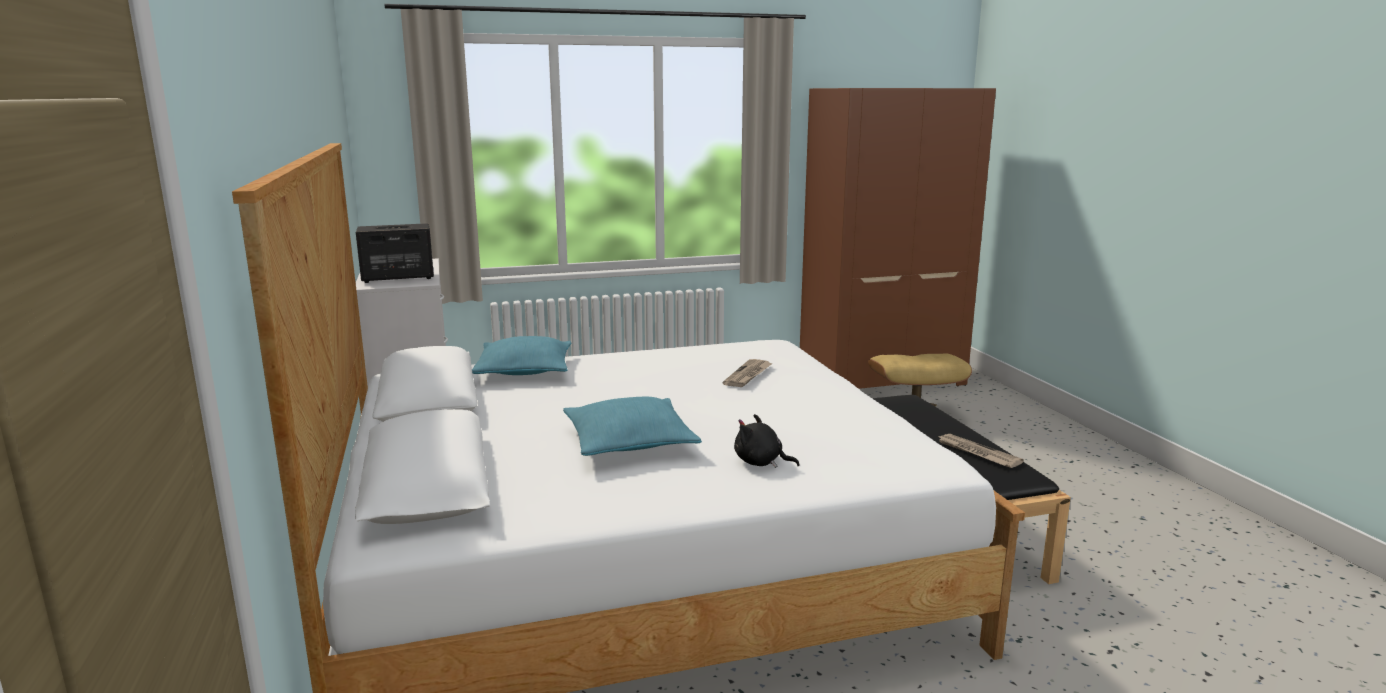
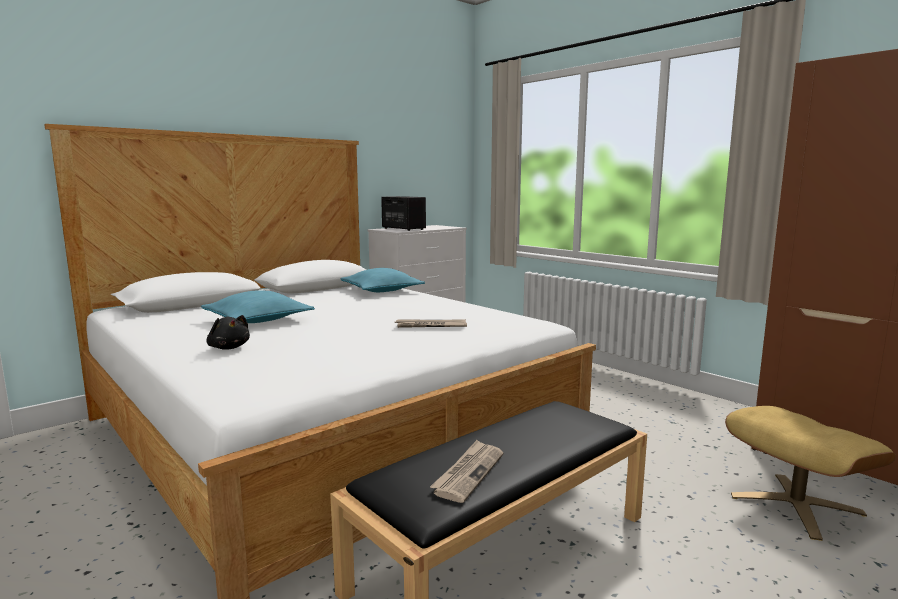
camera: 65 degrees right, 5 degrees down
(761, 462) = (229, 348): black plush toy -> black plush toy turned 135 degrees clockwise

